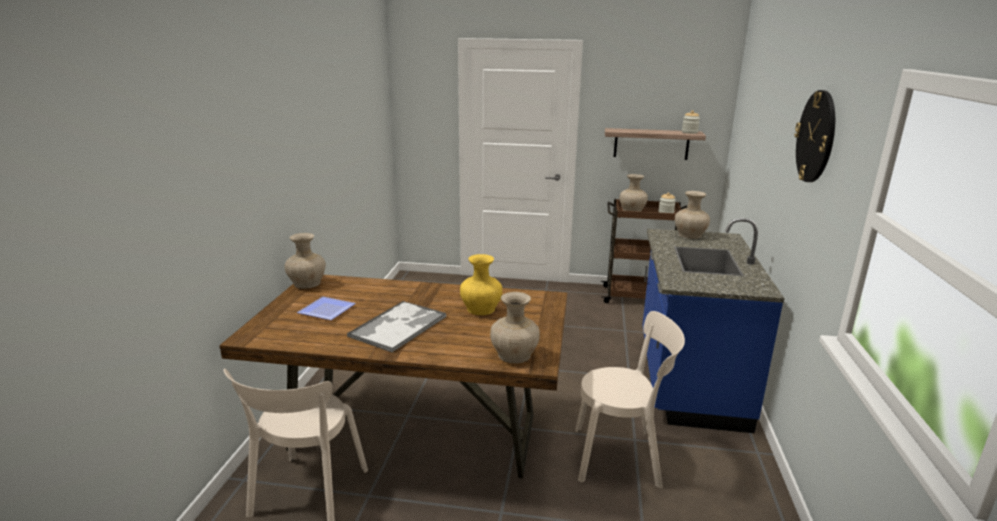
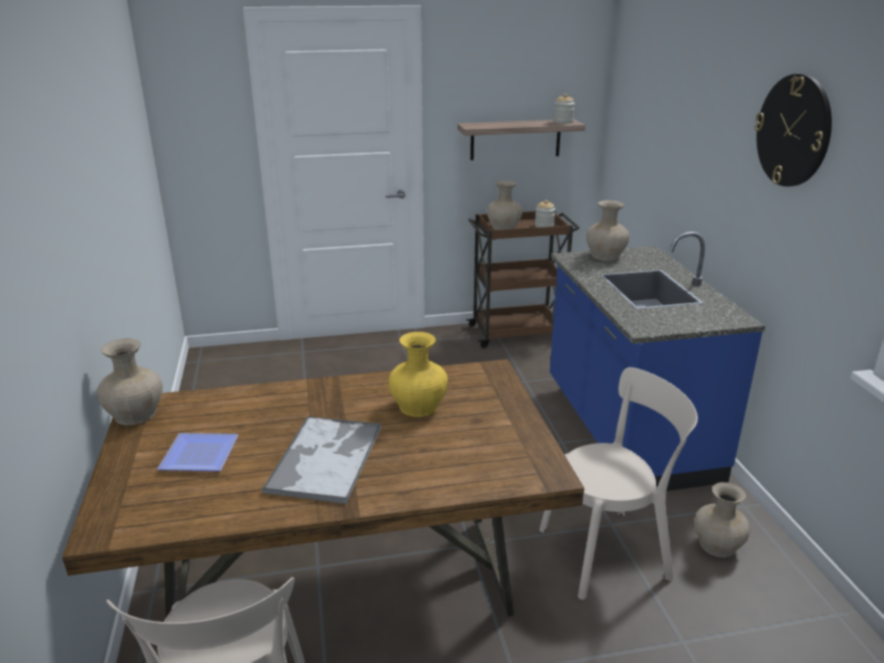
camera: 20 degrees left, 5 degrees up
(515, 355) = (511, 468): beige vase -> beige vase (717, 545)

